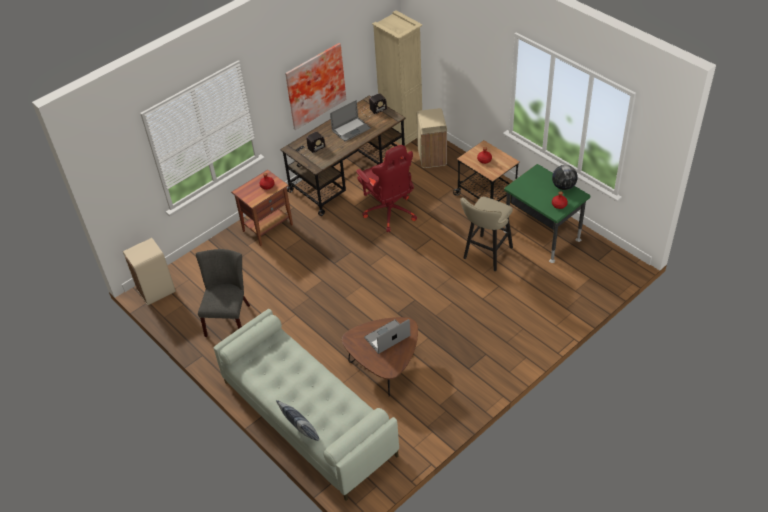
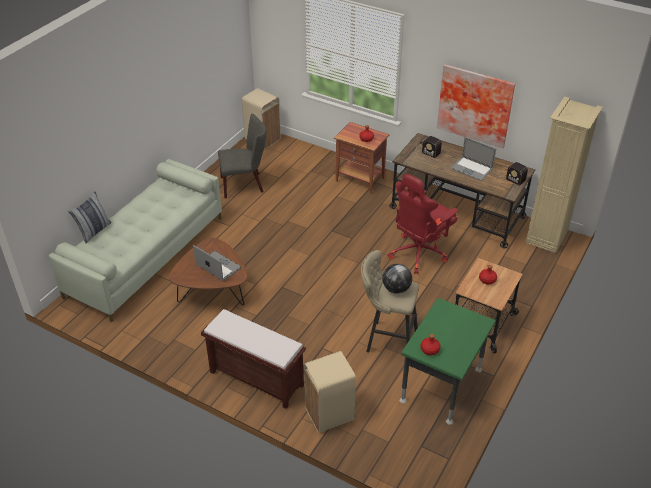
camera: 70 degrees right, 5 degrees down
(432, 157) = (520, 268): beige trash can -> beige trash can (330, 414)
(505, 350) = (255, 379): none -> brown bench
(563, 186) = (465, 349): globe -> globe (396, 289)

